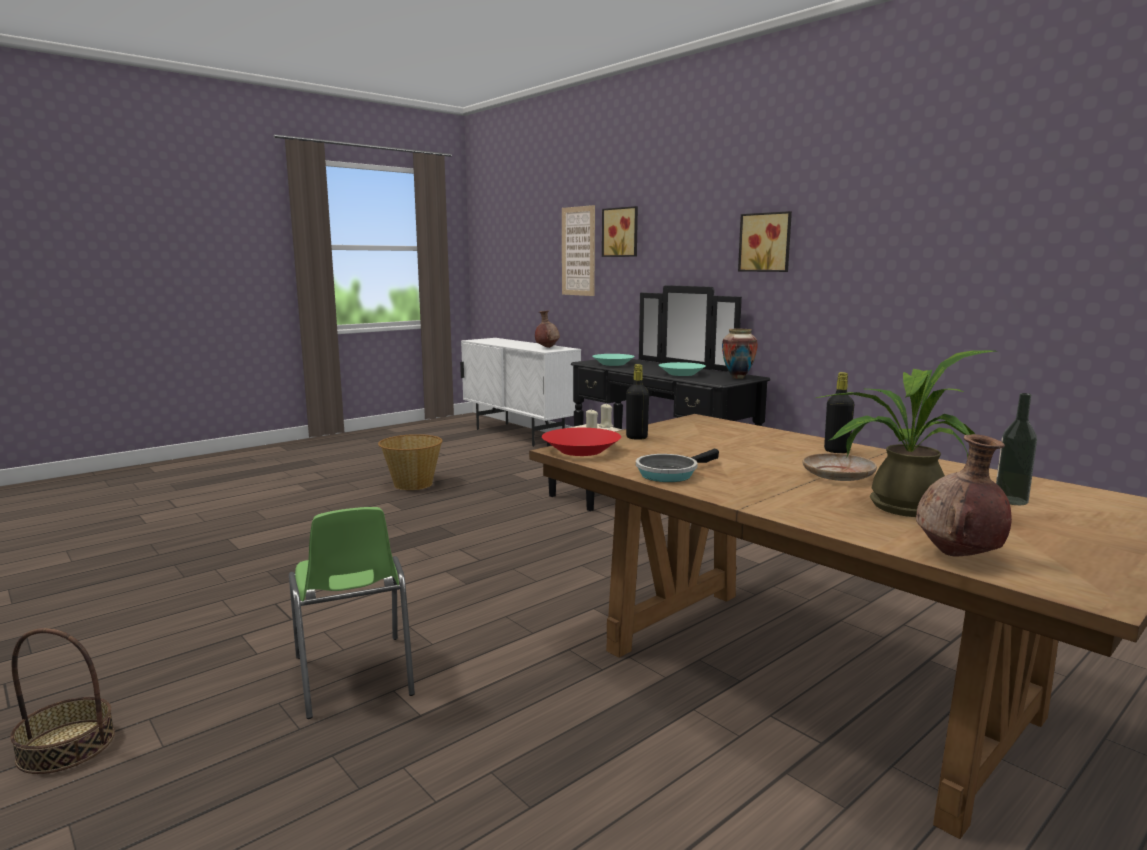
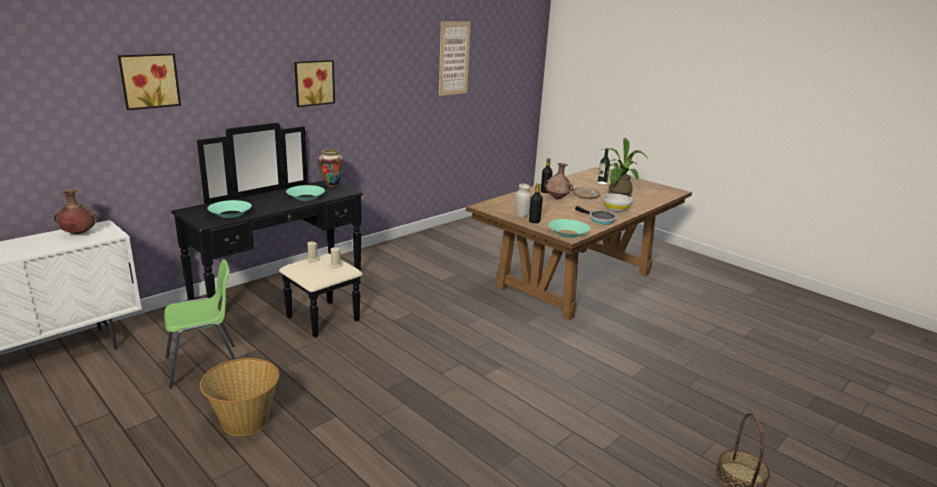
camera: 95 degrees left, 10 degrees up
(354, 676) = (626, 391): green chair -> green chair (204, 365)
(578, 251) = (71, 107): picture -> picture (454, 58)
(581, 450) = (568, 233): red bowl -> turquoise bowl
(664, 433) = (521, 215): none -> white jar
(758, 491) = (615, 209): none -> white bowl
(958, 556) = (661, 197): brown vase -> brown vase (557, 198)

